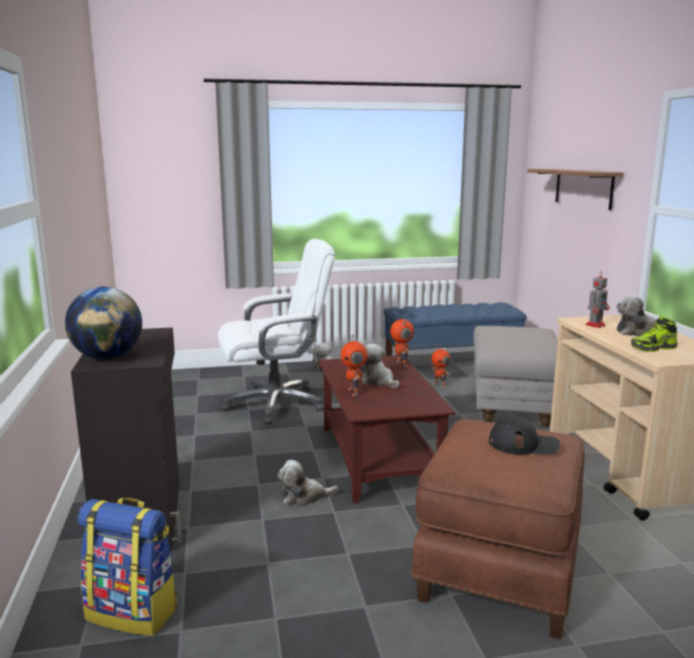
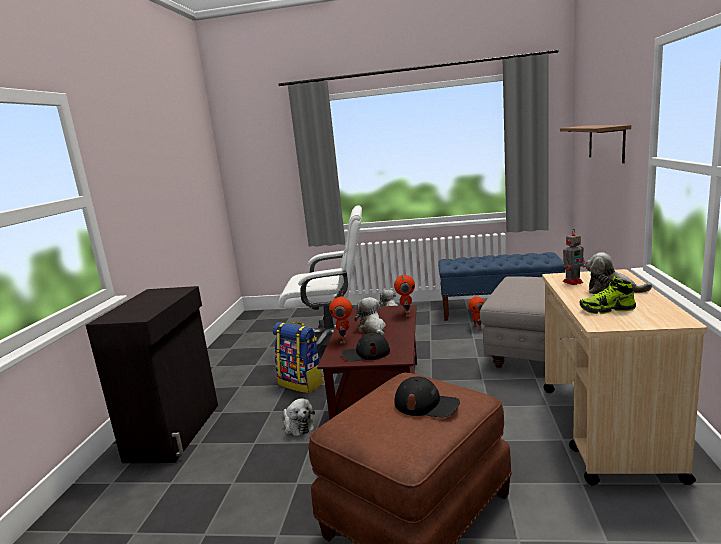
camera: 20 degrees right, 0 degrees up
(108, 357) = (123, 312): globe -> none
(133, 612) = (116, 511): backpack -> backpack (302, 383)
(304, 497) = (298, 426): plush toy -> plush toy turned 135 degrees counterclockwise
(393, 404) = (366, 353): none -> black cap

